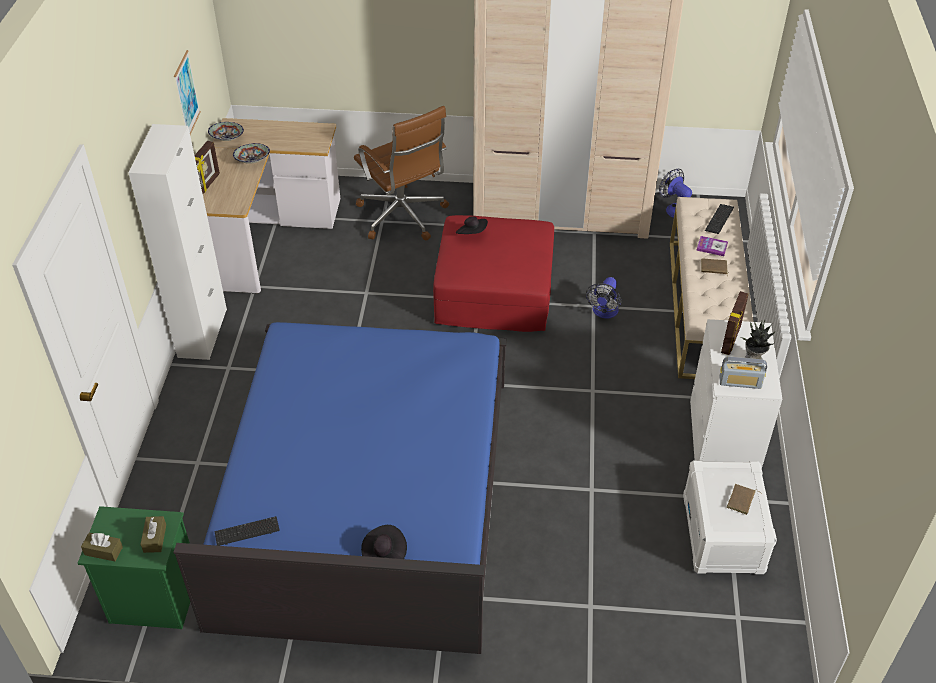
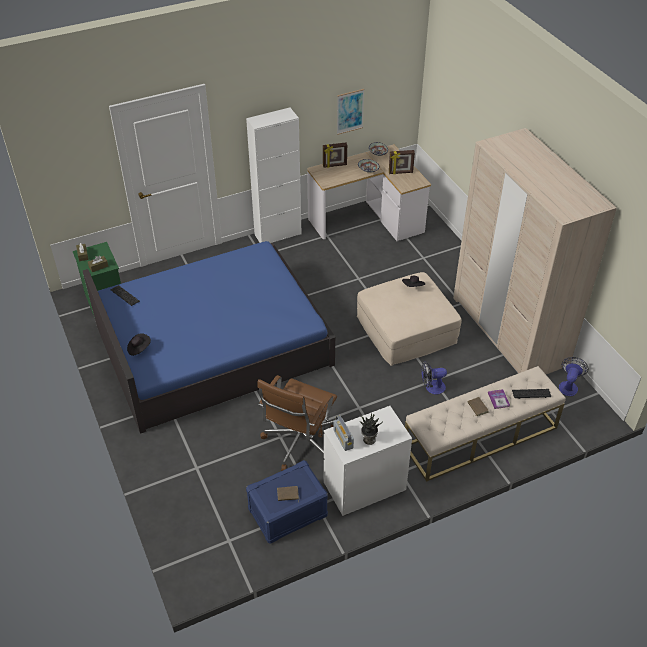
camera: 60 degrees right, 0 degrees up
(403, 217) = (435, 264): brown office chair -> brown office chair (299, 443)
(494, 292) = (405, 330): red ottoman -> beige ottoman
(723, 534) = (287, 513): white storage box -> blue storage box
(731, 340) = (379, 423): picture frame -> picture frame (400, 172)

